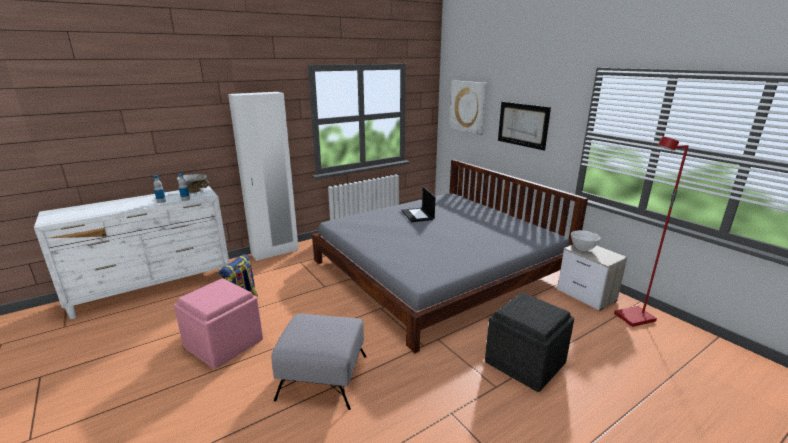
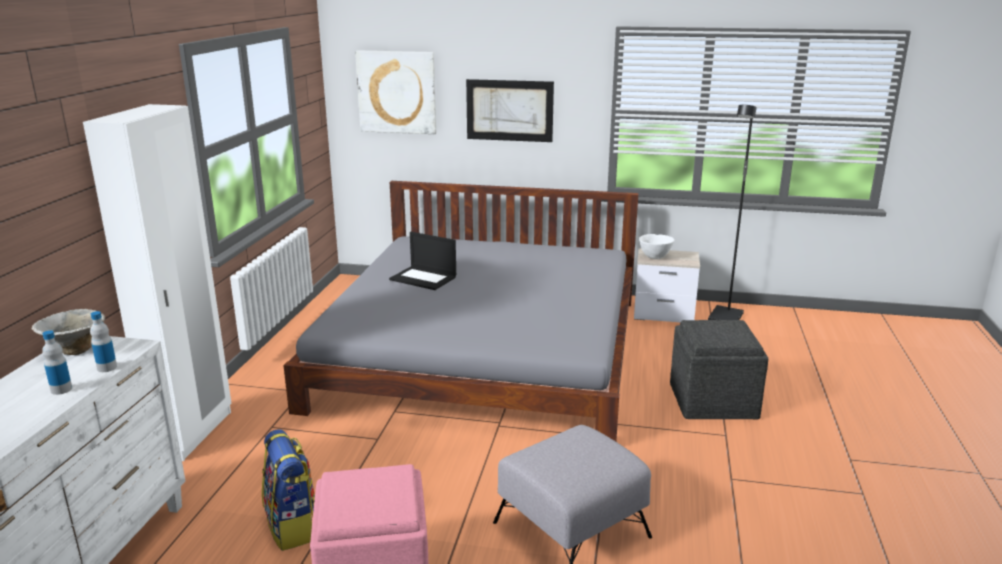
camera: 45 degrees left, 0 degrees up
(634, 318) = (726, 318): red floor lamp -> black floor lamp

